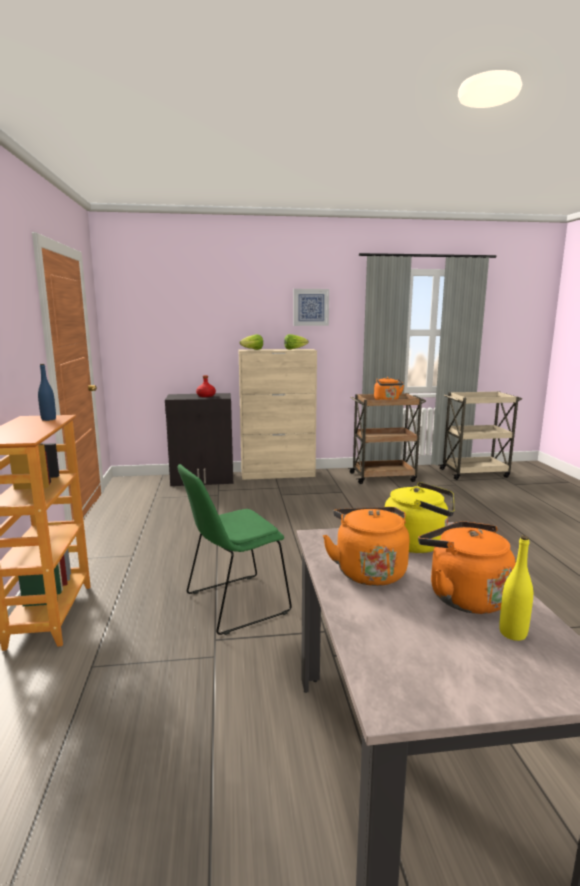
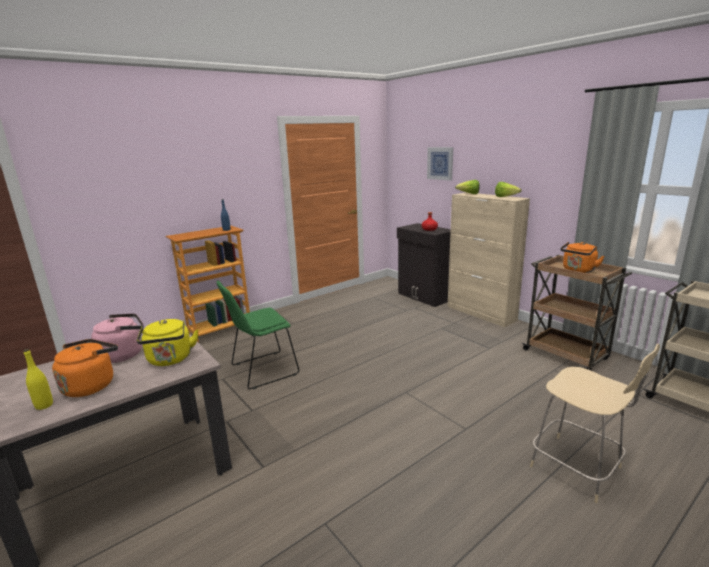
camera: 60 degrees right, 5 degrees up
(233, 604) = (262, 370): green chair -> green chair turned 60 degrees counterclockwise
(310, 307) = (534, 153): picture -> picture (440, 163)
(368, 571) = (124, 354): orange kettle -> pink kettle
(516, 522) = (578, 469): none -> beige chair

